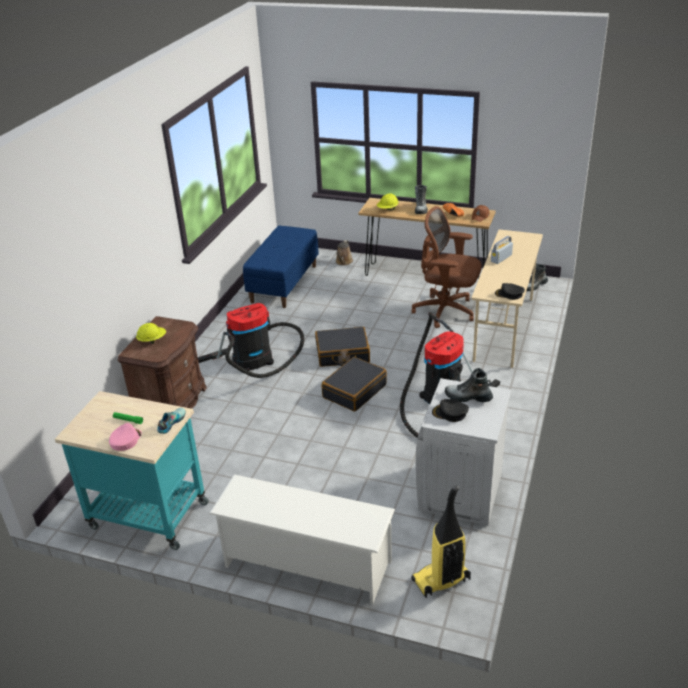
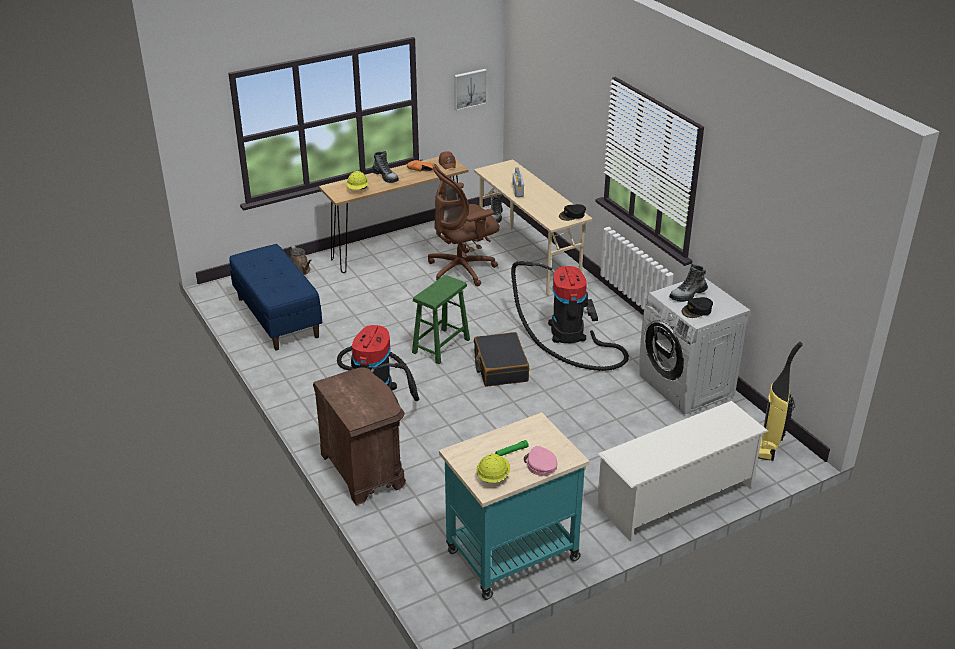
camera: 50 degrees left, 0 degrees up
(152, 340) = (355, 401): yellow hard hat -> yellow hard hat (492, 476)
(171, 422) = (547, 431): shoe -> none
(342, 354) = (441, 346): black suitcase -> green stool
(533, 156) = (469, 88): none -> picture

